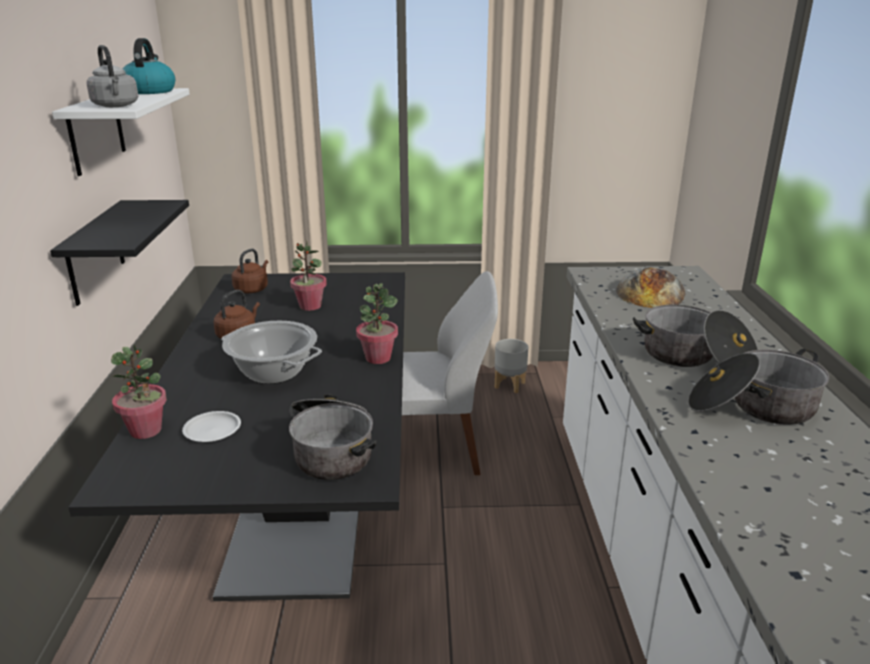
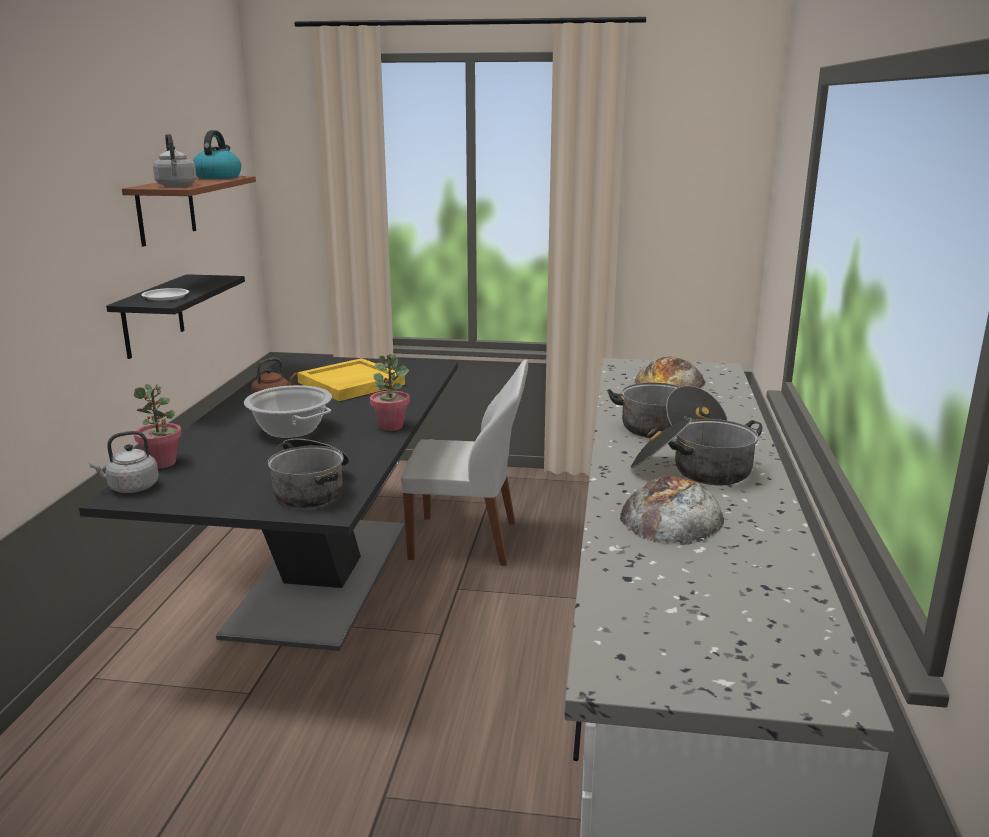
camera: 10 degrees right, 5 degrees down
(96, 131) = (166, 210): white shelf -> brown shelf
(122, 471) = (131, 488): none -> grey kettle
(212, 430) = (217, 467): white plate -> white plate (166, 297)
(252, 289) = (305, 368): brown kettle -> none
(310, 306) = (351, 384): potted plant -> yellow tray
(510, 385) = (571, 491): grey planter -> none
(776, 473) = (671, 516): none -> bread

